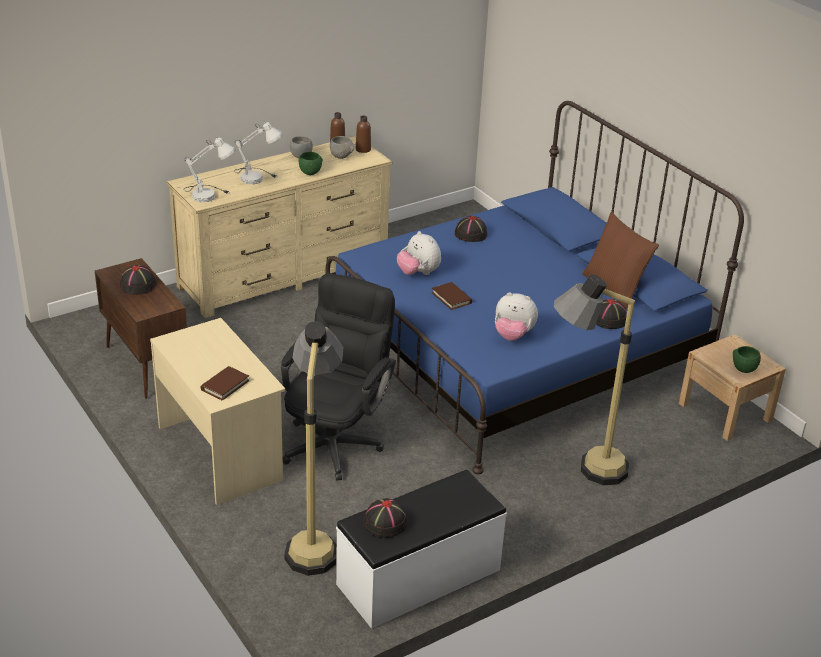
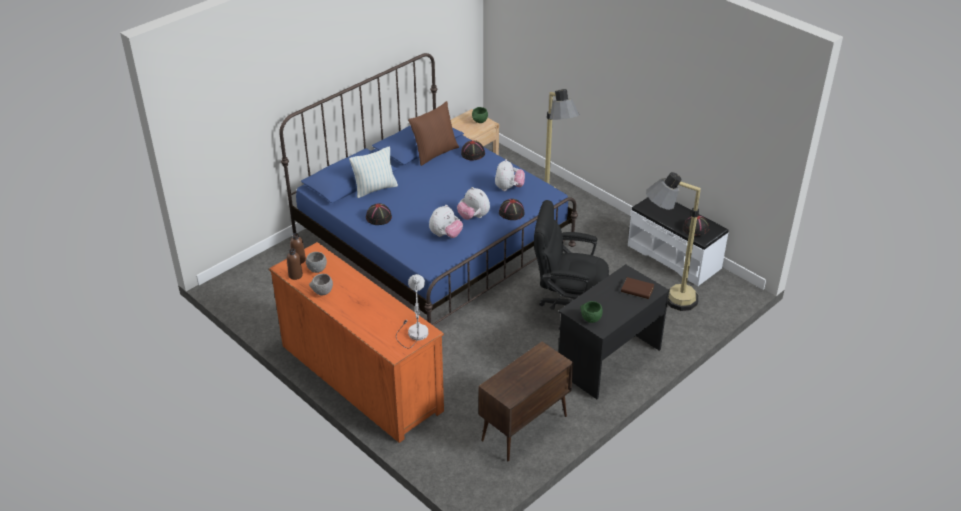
camera: 100 degrees left, 5 degrees up
(138, 285) = (521, 375): black hat -> black hat (511, 213)
(221, 452) = (608, 360): beige desk -> black desk
(258, 178) = (371, 310): white table lamp -> none
(284, 275) = (360, 377): beige dresser -> orange dresser
(310, 173) = (353, 281): green bowl -> green bowl (590, 319)
(451, 298) = (473, 217): brown book -> plush toy
(534, 238) = (375, 189): none -> pillow

